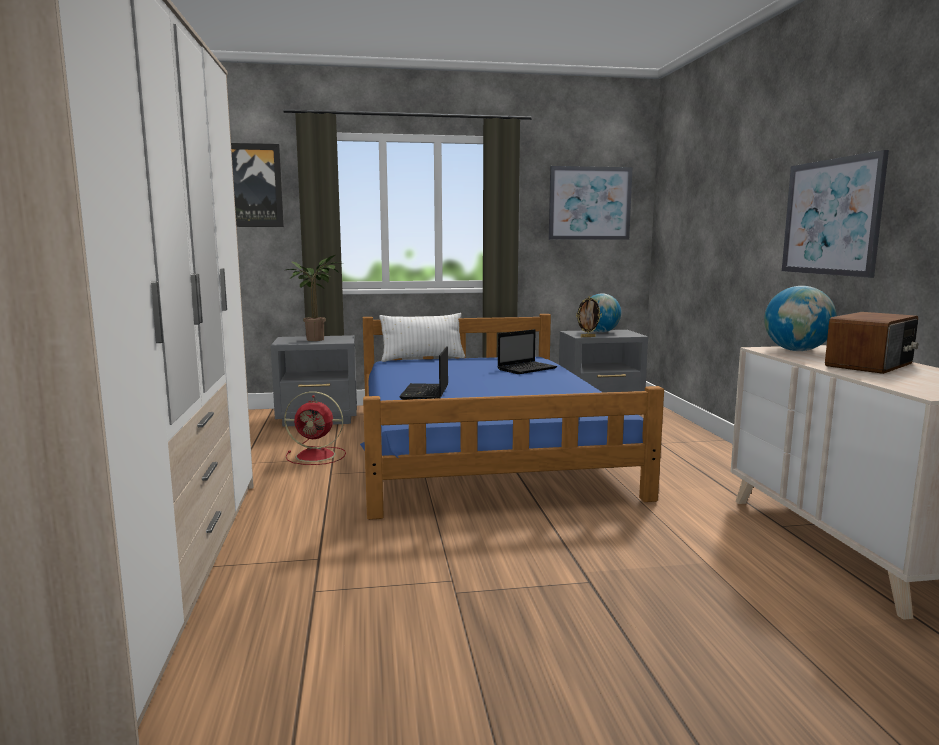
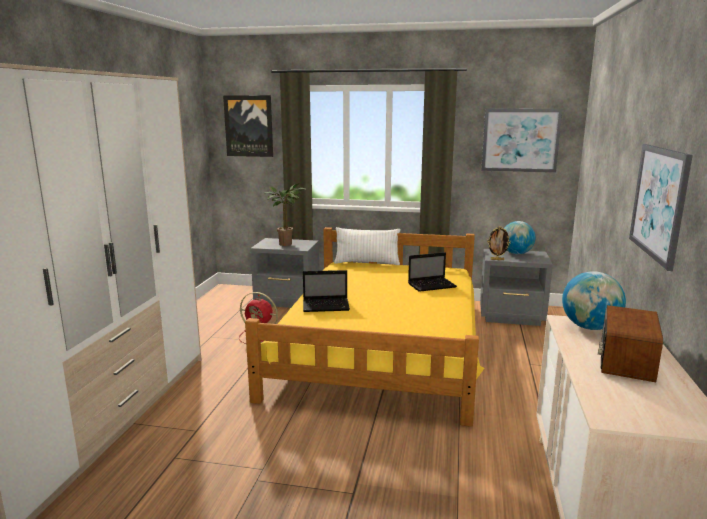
camera: 20 degrees right, 5 degrees up
(425, 393) = (327, 306): laptop -> laptop turned 120 degrees counterclockwise
(481, 446) = (381, 345): blue bed -> yellow bed
(871, 365) = (625, 361): radio -> radio turned 135 degrees clockwise

